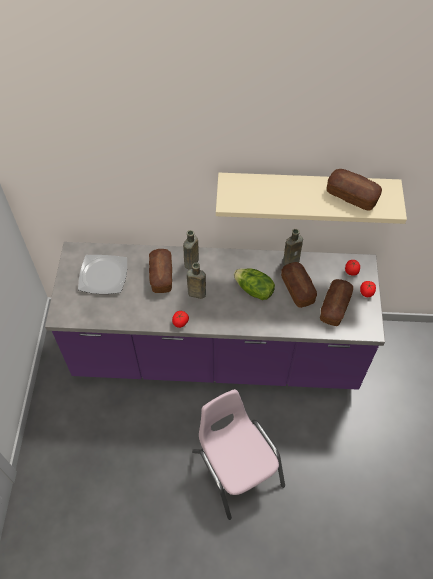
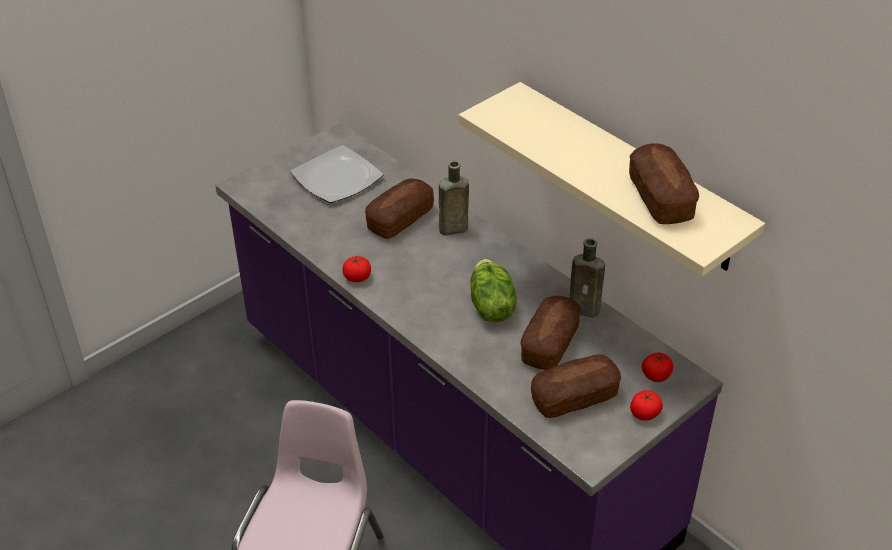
camera: 45 degrees right, 15 degrees down
(195, 293) = (414, 262): brown bottle -> none

